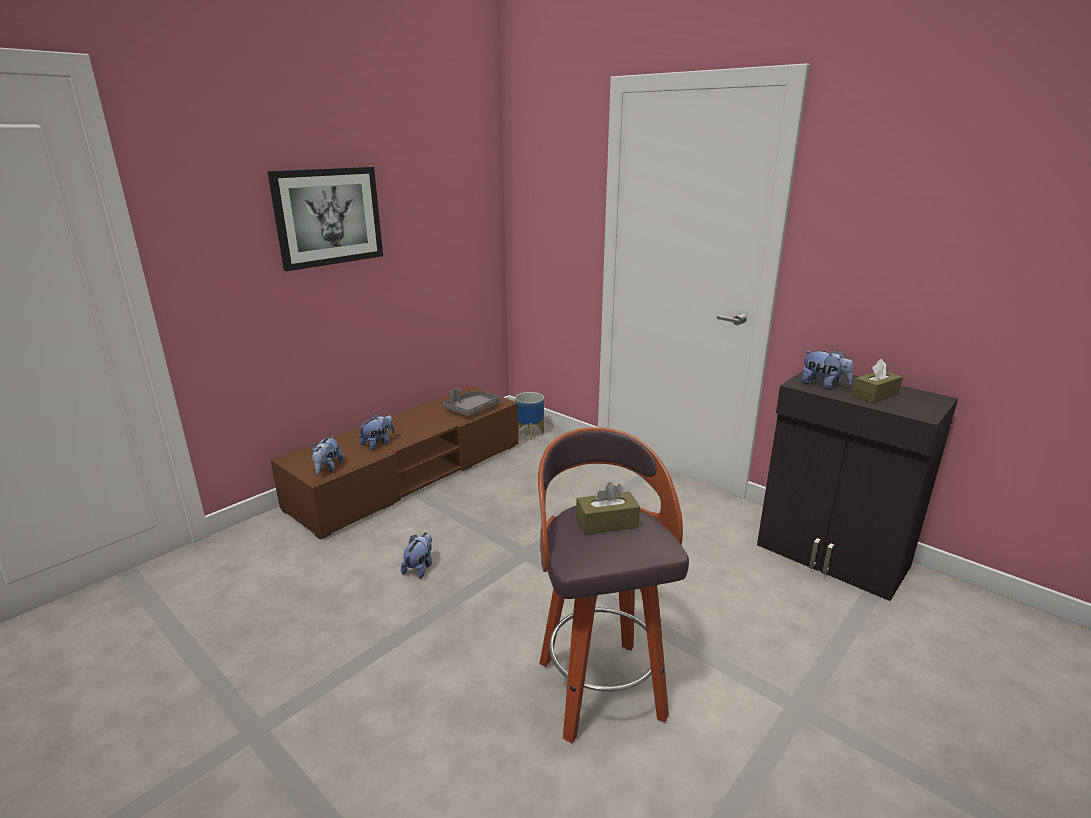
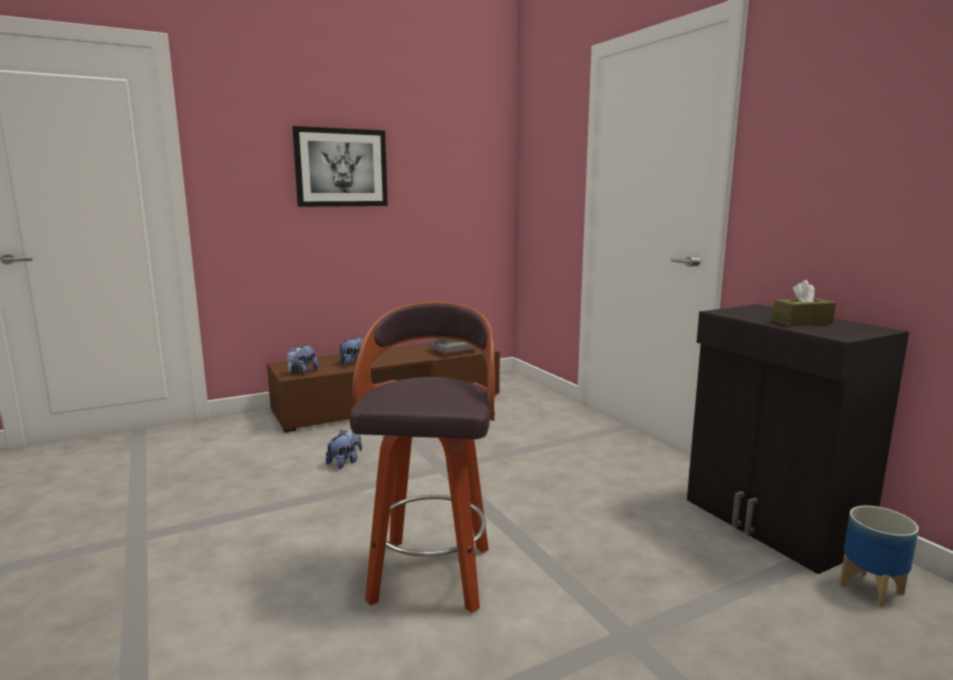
camera: 20 degrees right, 10 degrees down
(529, 433) = (517, 388): planter -> planter (871, 589)
(607, 523) = (431, 385): brown tissue box -> none
(823, 385) = (748, 314): plush toy -> none

